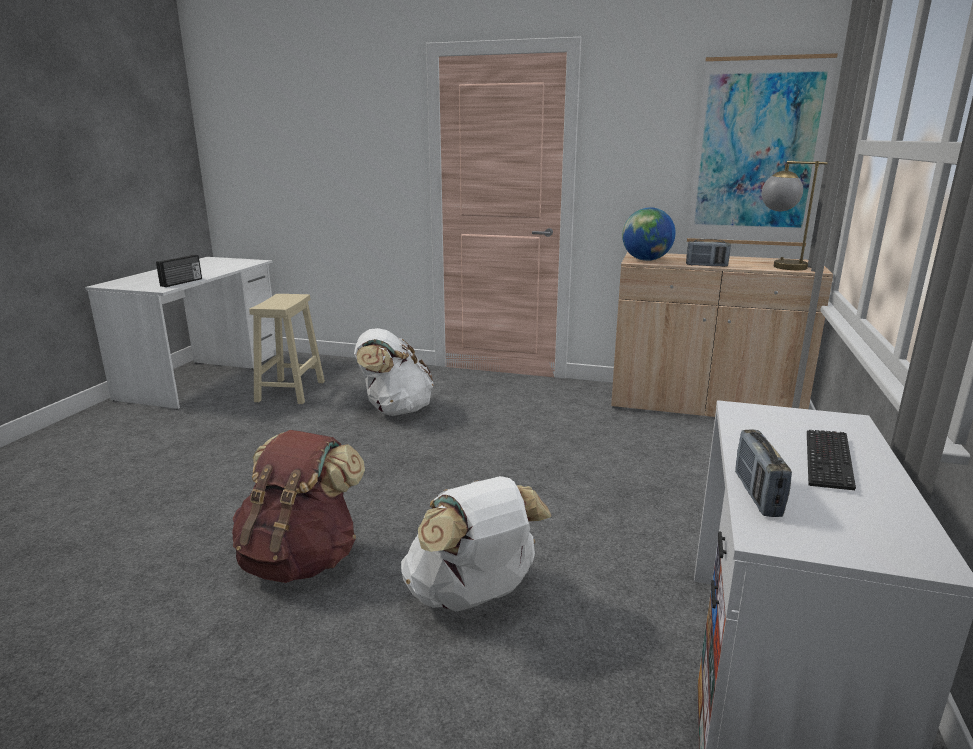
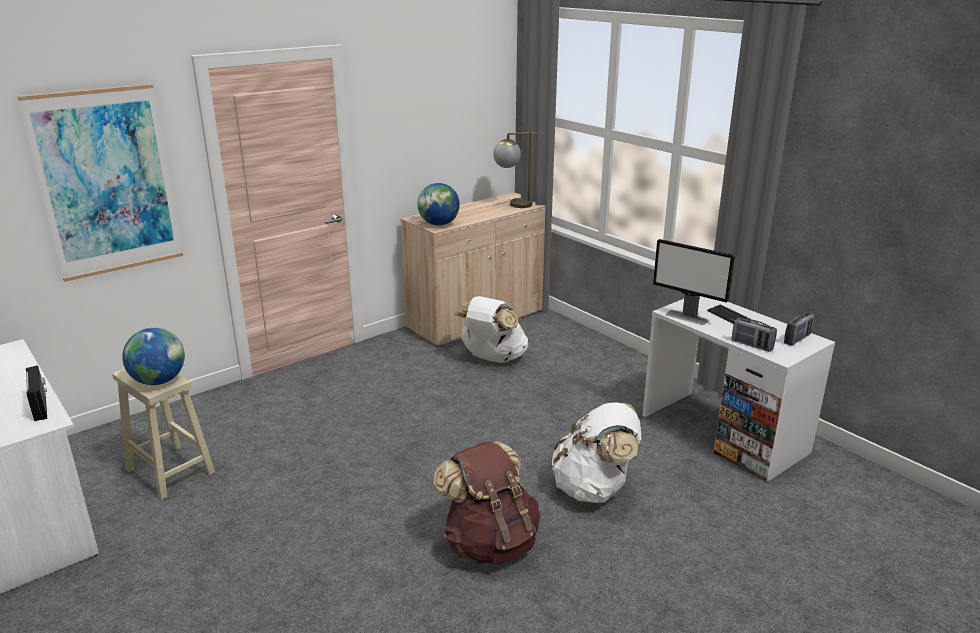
camera: 55 degrees left, 5 degrees up
(276, 303) = (159, 381): none -> globe
(395, 409) = (304, 430): white backpack -> white backpack (492, 358)
(706, 265) = (482, 218): radio -> radio (797, 339)
(748, 424) = (687, 317): none -> monitor
(756, 154) = (470, 125): picture -> picture (107, 182)

